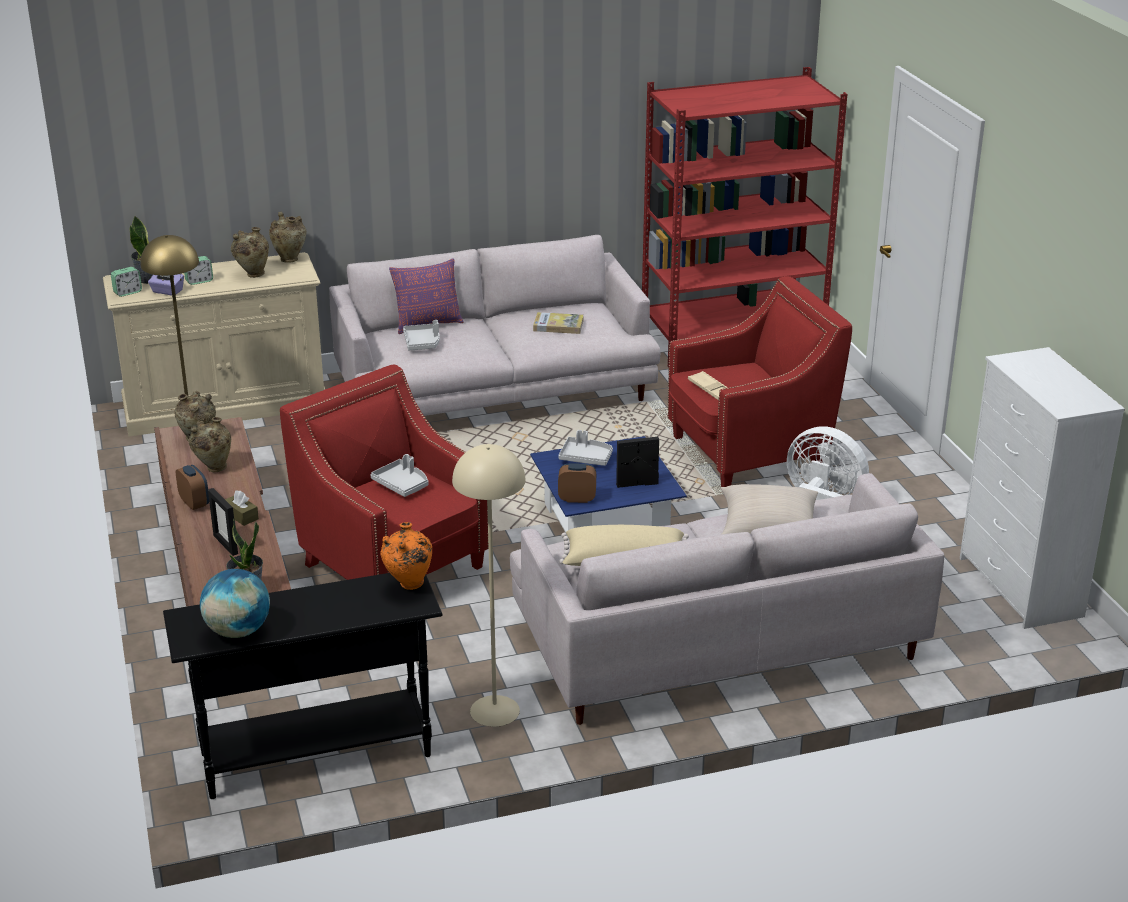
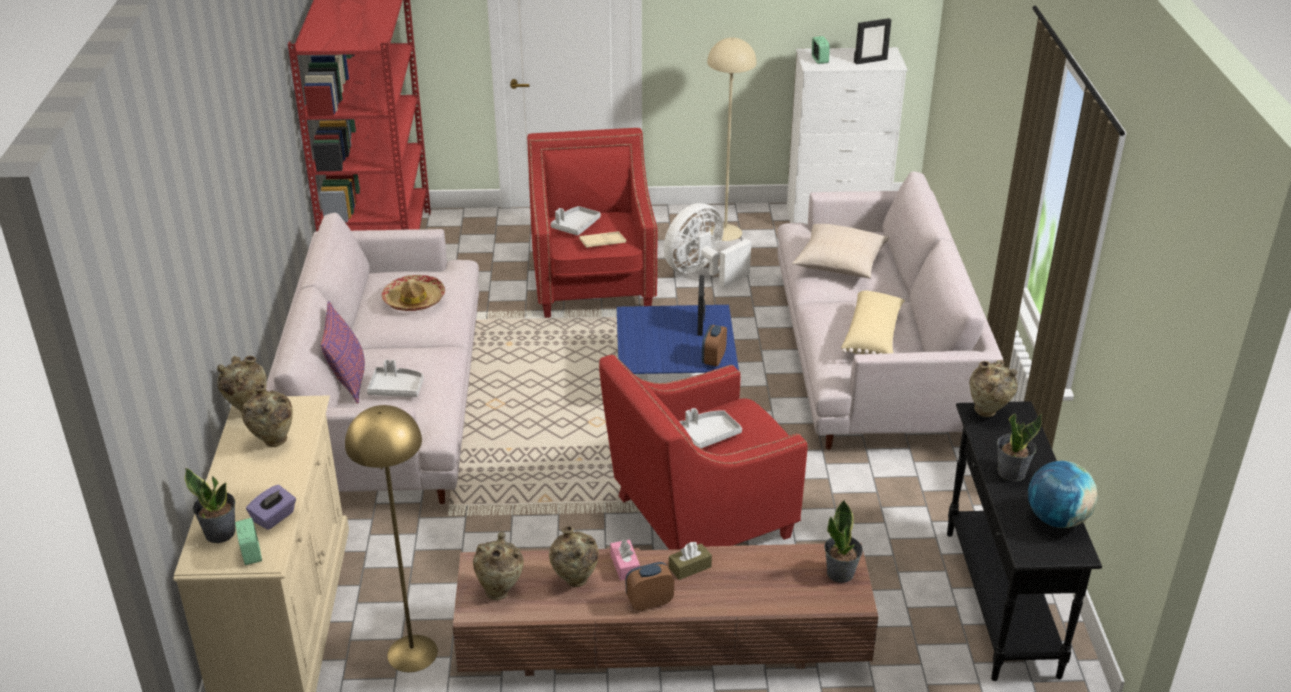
camera: 75 degrees left, 5 degrees up
(199, 281) = (260, 488): alarm clock -> alarm clock (819, 60)
(226, 544) = (745, 582): picture frame -> picture frame (870, 61)
(237, 486) = (625, 566): none -> pink tissue box
(309, 602) = (1011, 472): none -> potted plant
(408, 585) = (988, 413): orange vase -> beige vase
(494, 710) = (949, 487): beige floor lamp -> beige floor lamp (725, 232)
(558, 325) = (414, 300): book -> hat
(586, 458) = (642, 343): grey tray -> grey tray (575, 226)

